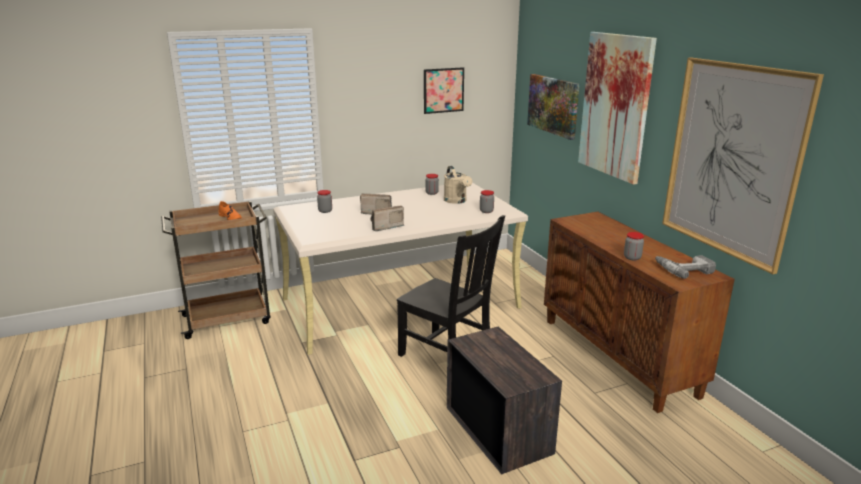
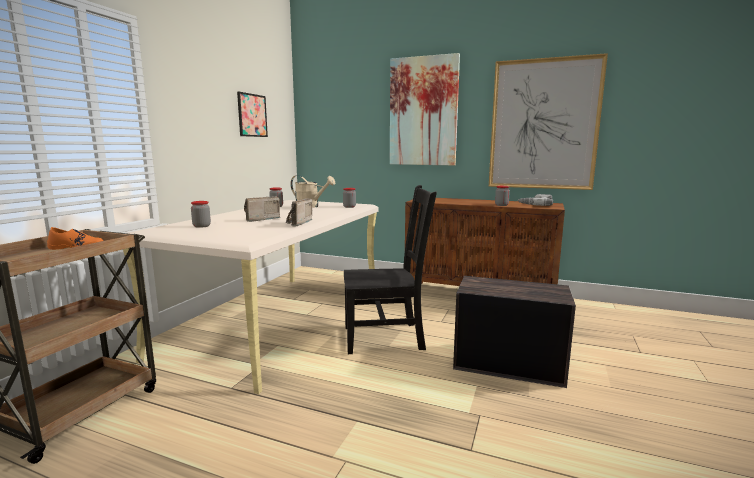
camera: 45 degrees left, 10 degrees down
(553, 105) = (349, 126): picture -> none

